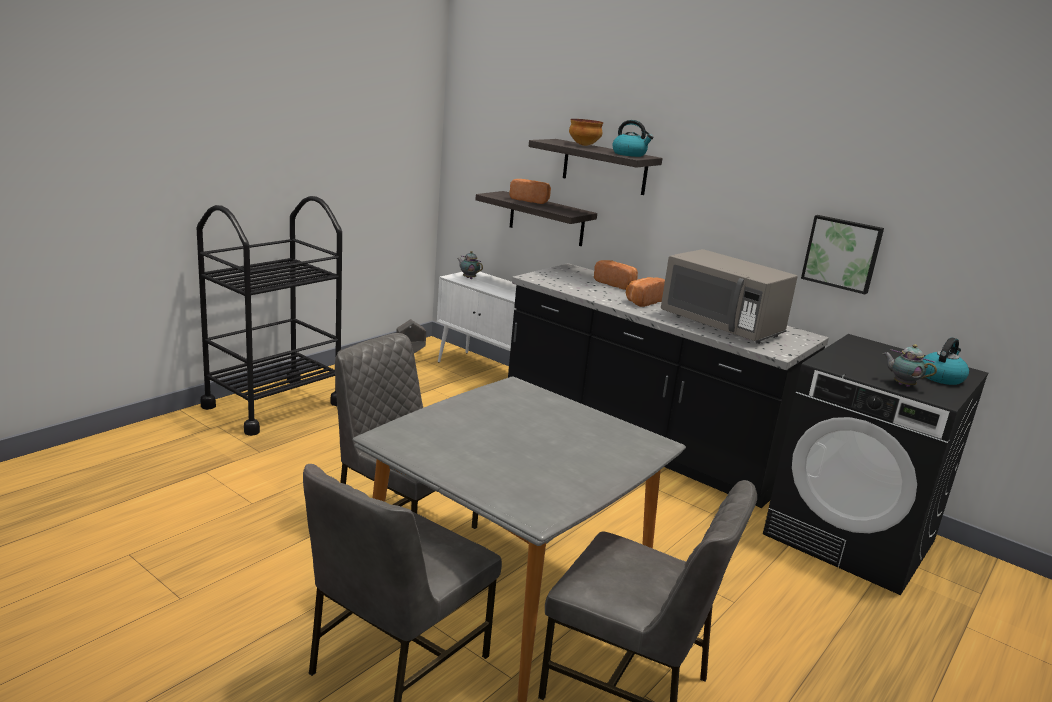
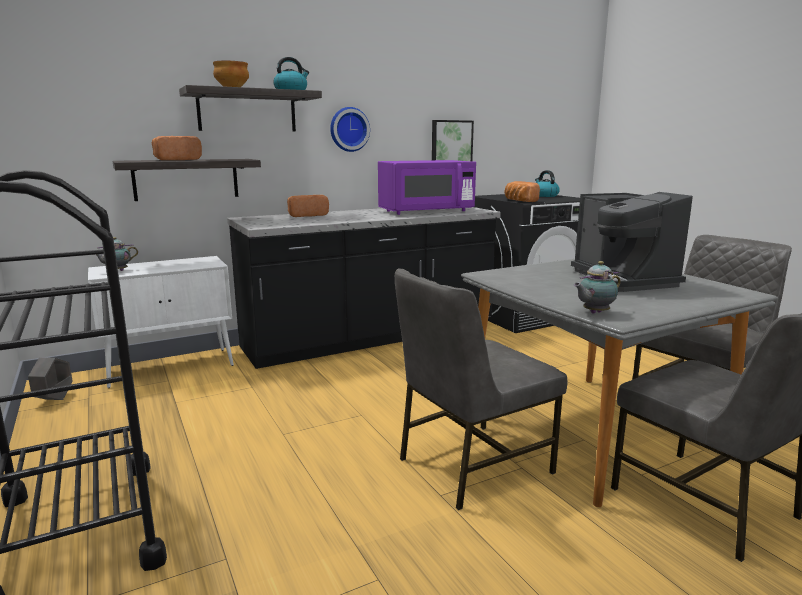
camera: 65 degrees left, 5 degrees down
(542, 449) = (622, 280): none -> coffee machine
(642, 301) = (358, 215): bread -> bread (519, 201)
(701, 204) = (348, 129): none -> wall clock
(721, 326) = (426, 211): grey microwave -> purple microwave
(902, 385) = (558, 199): teapot -> teapot (594, 313)

